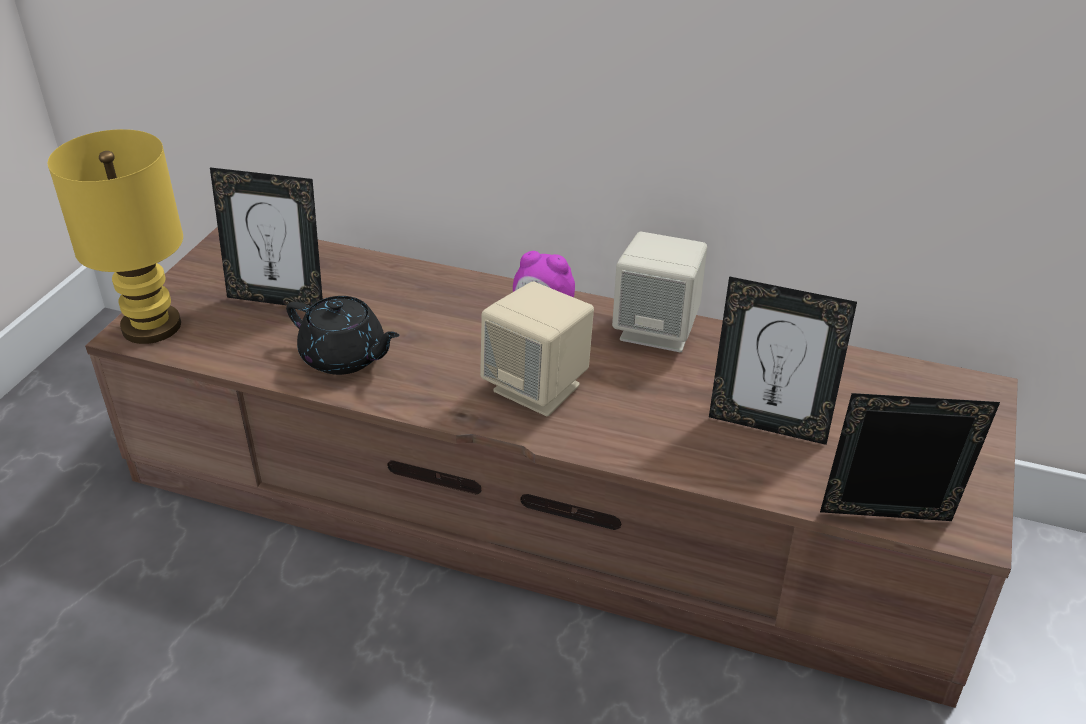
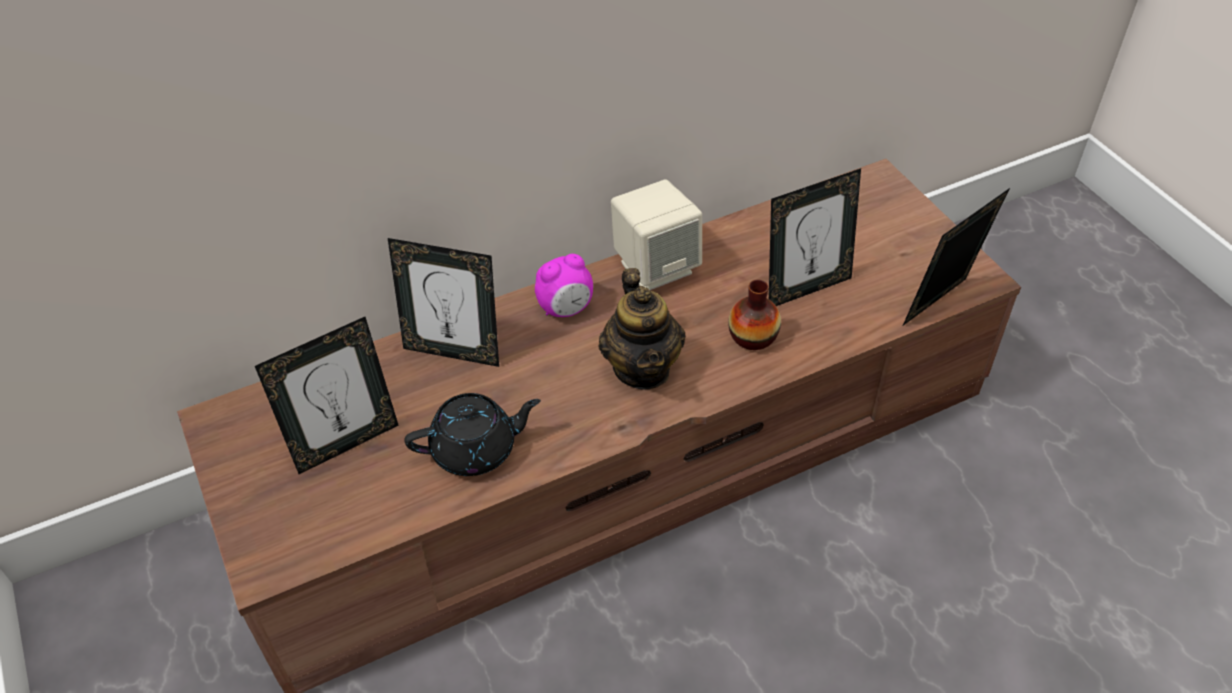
camera: 45 degrees left, 10 degrees up
(153, 326) = (274, 546): yellow table lamp -> none
(425, 291) = (453, 351): none -> picture frame
(538, 388) = (642, 368): beige speaker -> teapot
(662, 427) = (753, 337): none -> vase

